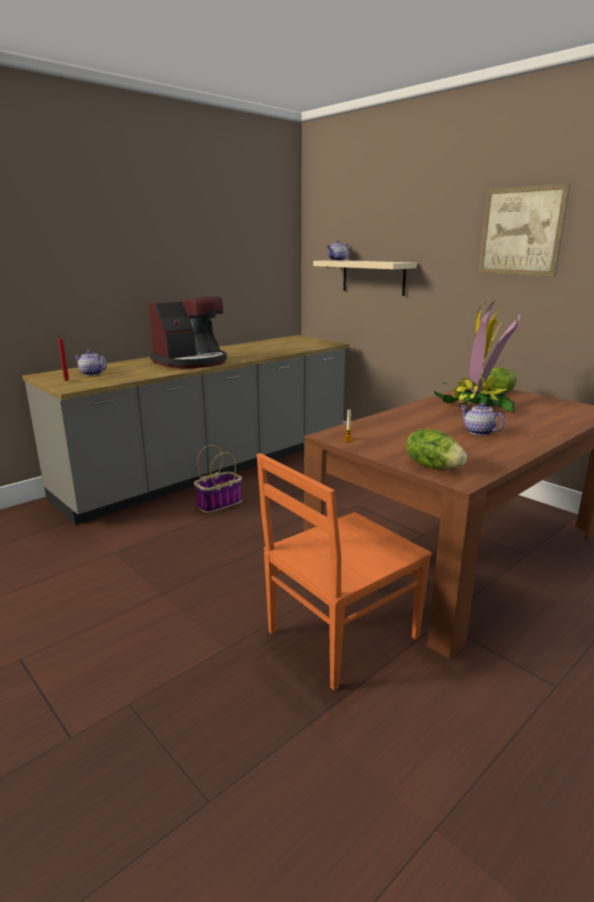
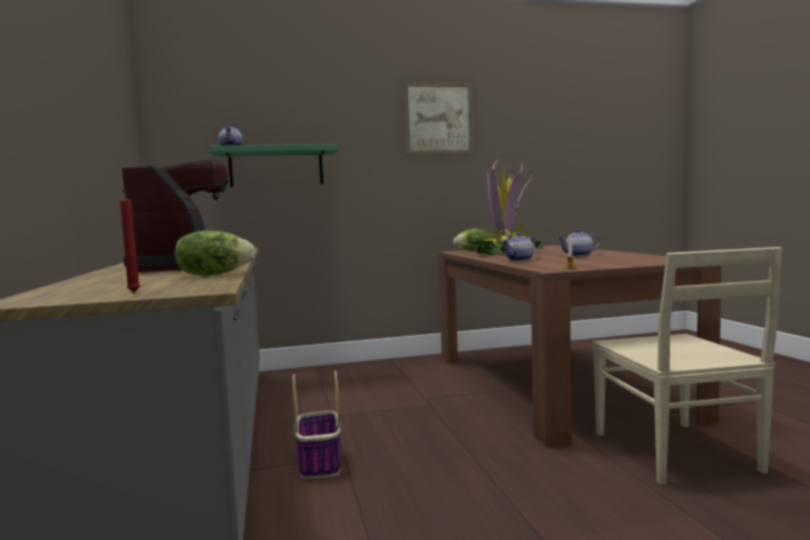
camera: 60 degrees left, 15 degrees down
(91, 374) = (119, 286): teapot -> teapot (520, 260)
(340, 636) = (676, 453): orange chair -> beige chair
(373, 277) = (276, 167): beige shelf -> green shelf
(433, 466) = (657, 261): lettuce -> lettuce (214, 274)

